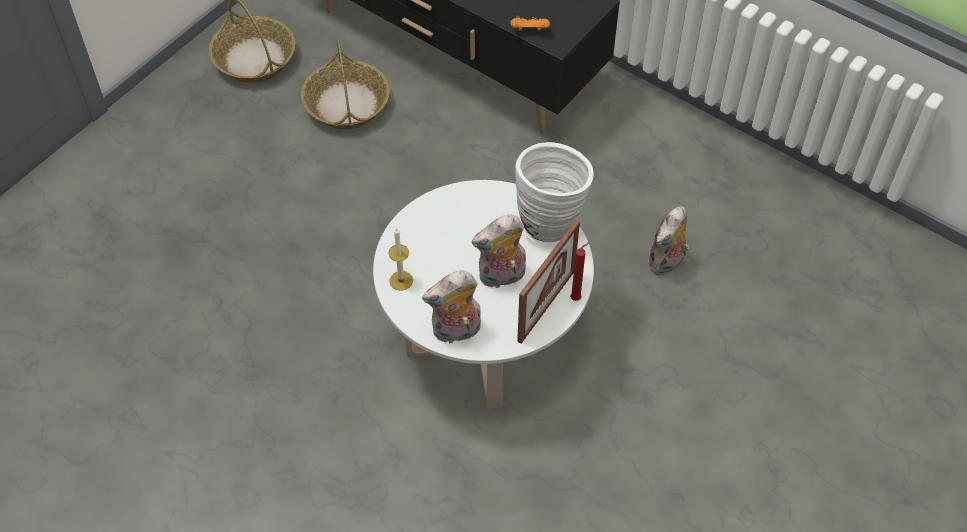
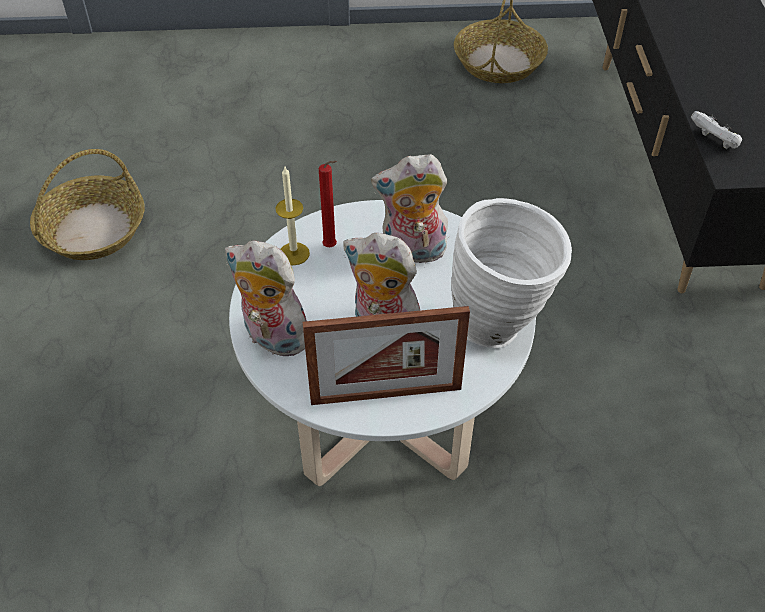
camera: 50 degrees right, 5 degrees down
(346, 104) = (527, 141): basket -> basket (93, 229)
(529, 31) = (714, 142): orange game controller -> white game controller
(577, 298) = (426, 417): red candle -> red candle (332, 247)
(666, 264) = (658, 517): plush toy -> plush toy (412, 252)

